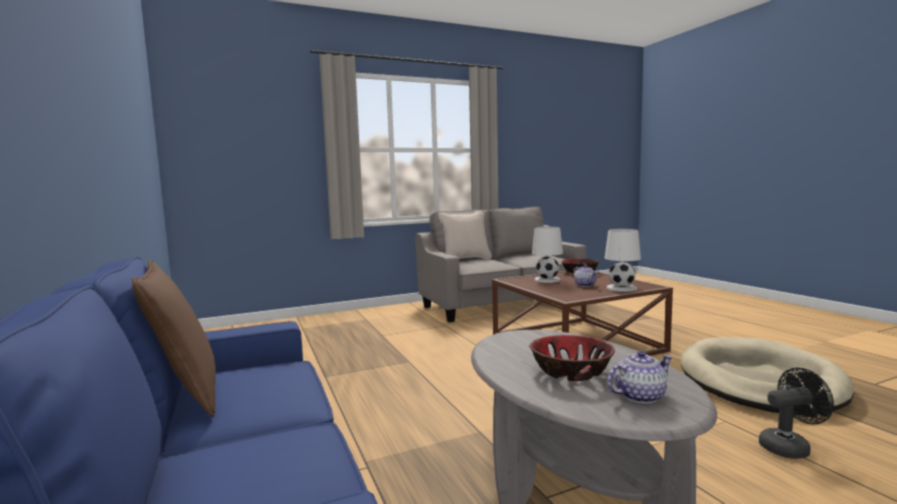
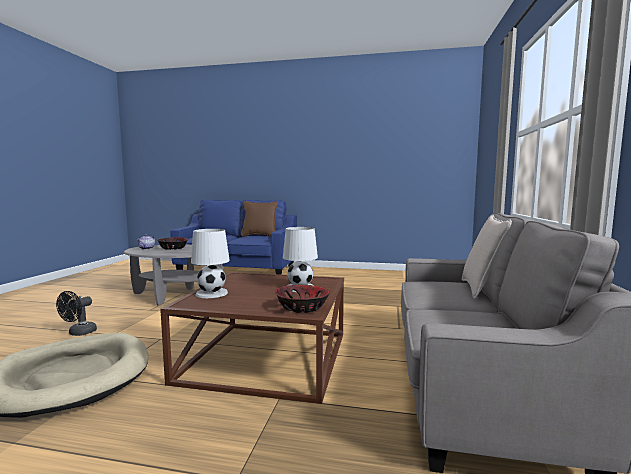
camera: 125 degrees right, 0 degrees up
(585, 285) = (252, 290): teapot -> none

